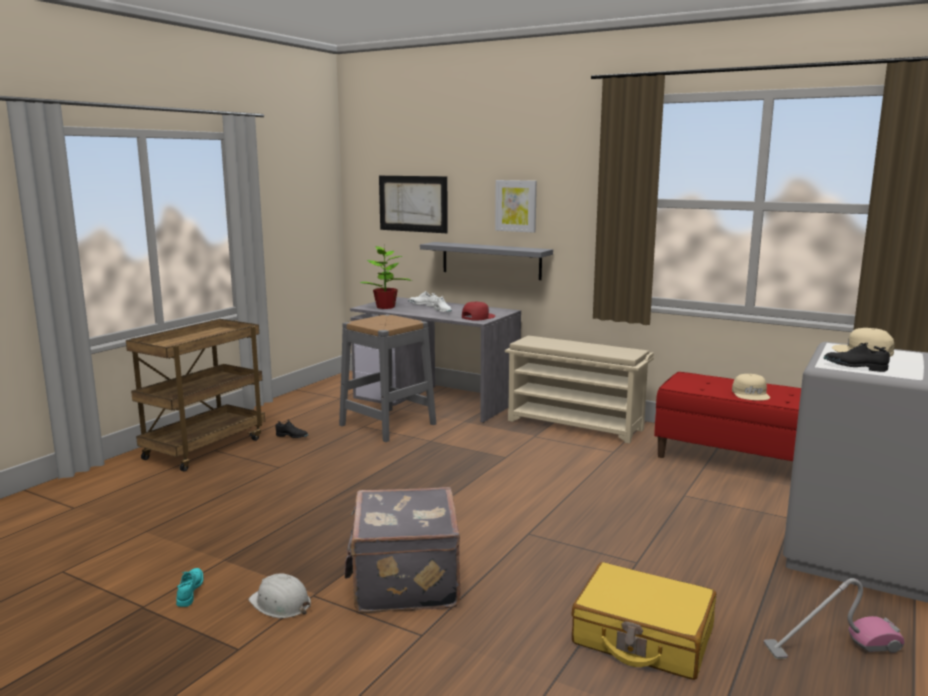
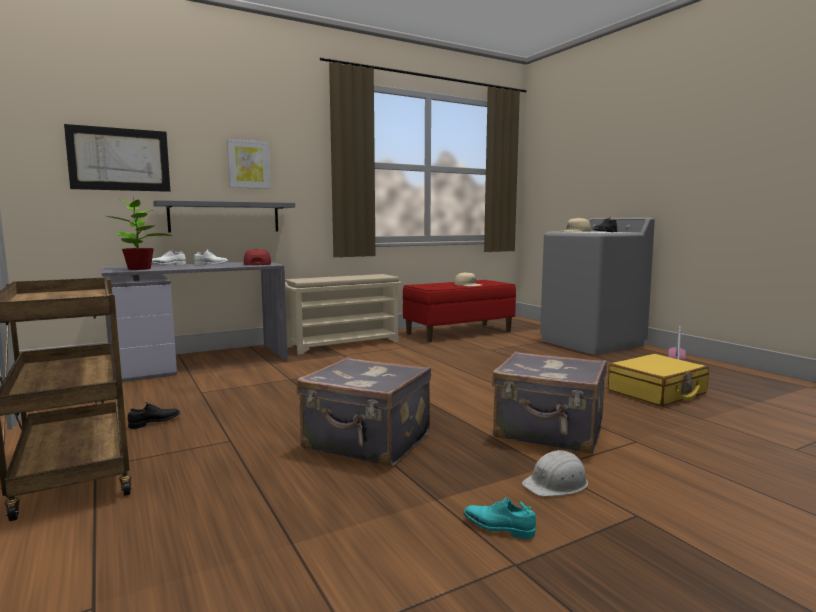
camera: 60 degrees left, 5 degrees down
(309, 510) = (367, 443): none -> grey suitcase
(387, 424) = (218, 384): grey stool -> none

